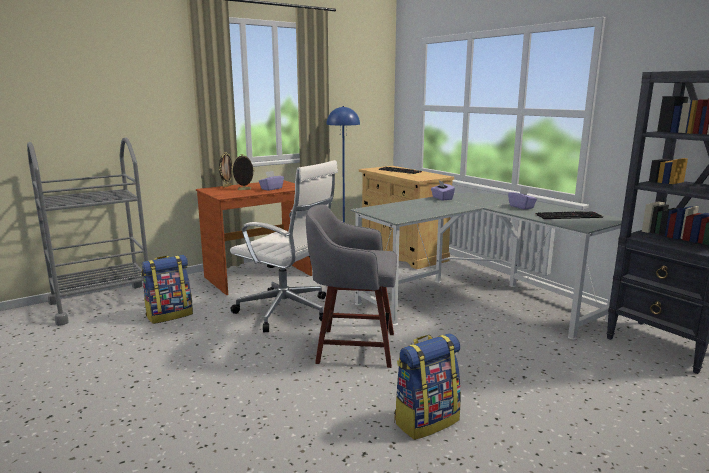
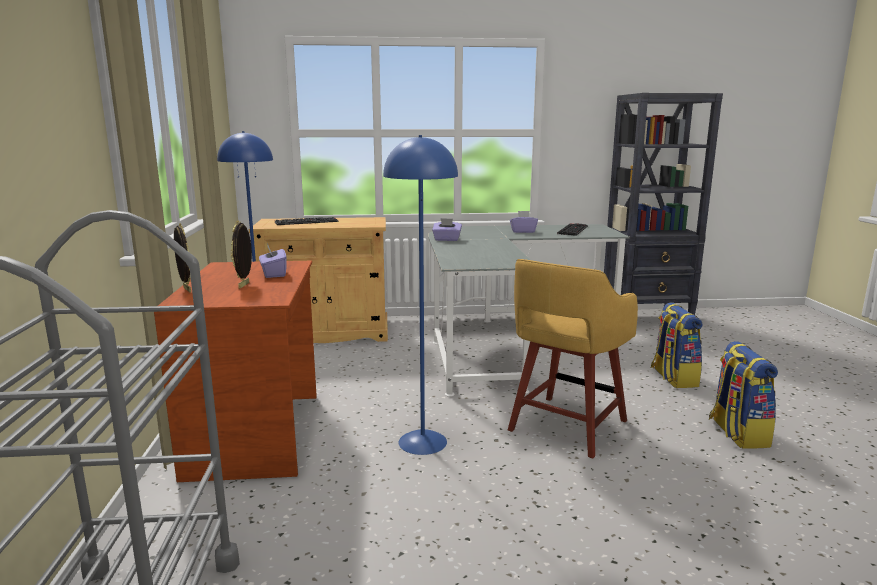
camera: 60 degrees left, 0 degrees up
(170, 315) = (314, 549): backpack -> backpack (673, 378)
(287, 312) = (423, 442): white office chair -> blue floor lamp
(353, 347) = (565, 427): grey stool -> yellow stool

